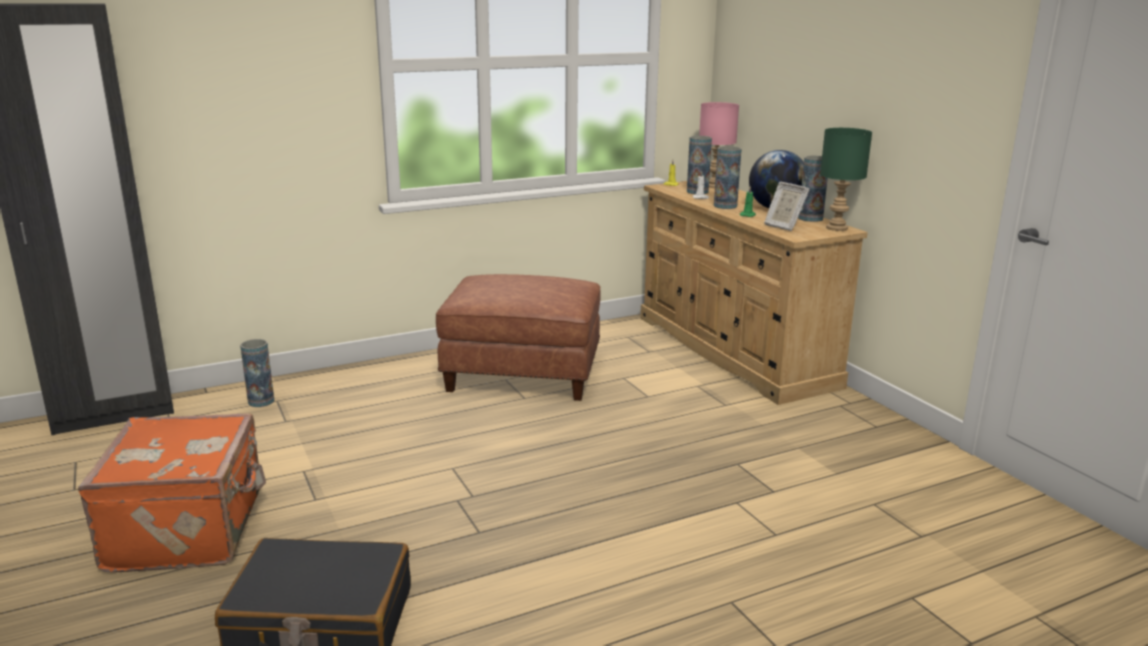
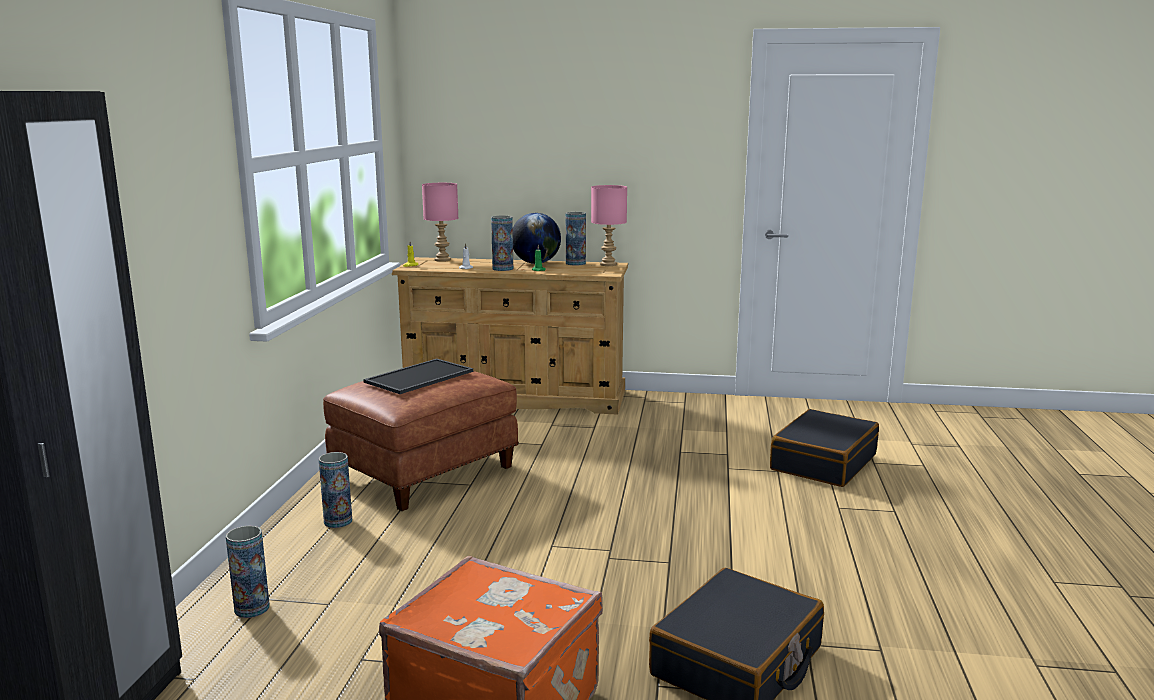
camera: 55 degrees left, 5 degrees down
(522, 284) = (419, 377): none -> tray
(697, 192) = (448, 265): vase -> vase (338, 521)
(783, 226) = (581, 270): picture frame -> none
(836, 228) = (608, 264): green table lamp -> pink table lamp
(849, 558) = (823, 462): none -> black suitcase

